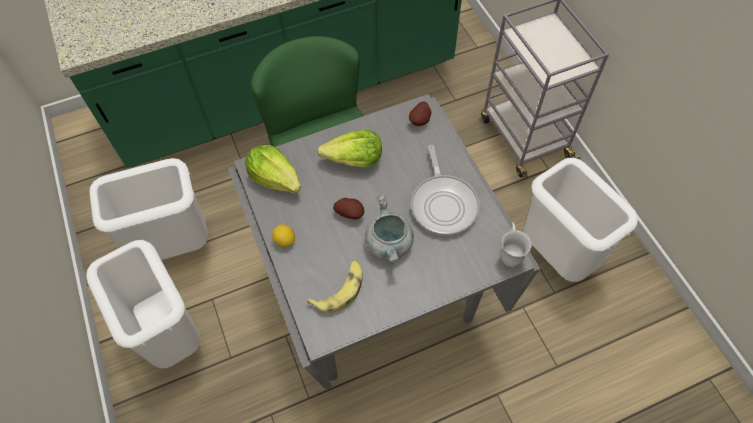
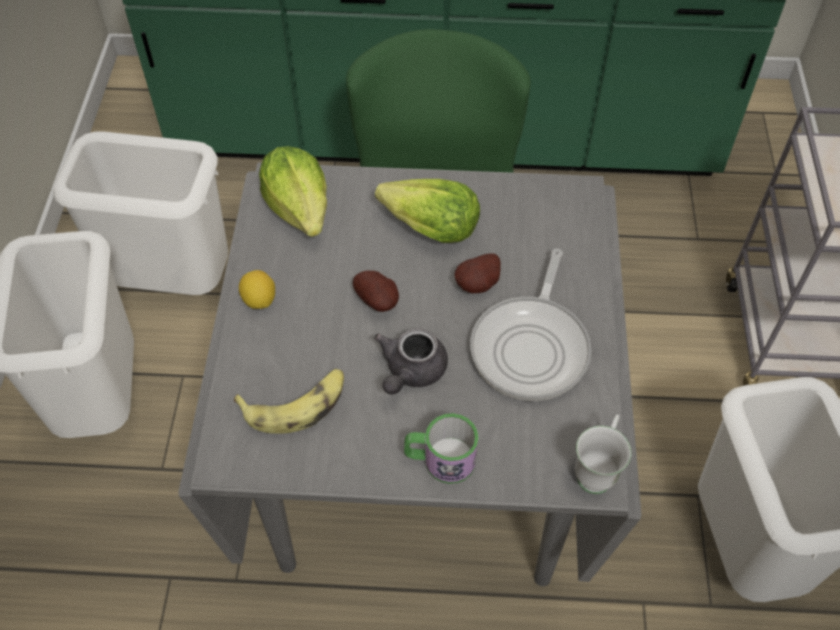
camera: 25 degrees right, 5 degrees down
(390, 244) = (411, 372): grey cooking pot -> grey teapot
(420, 121) = (568, 210): potato -> potato (479, 285)
(431, 284) = (440, 459): none -> mug

